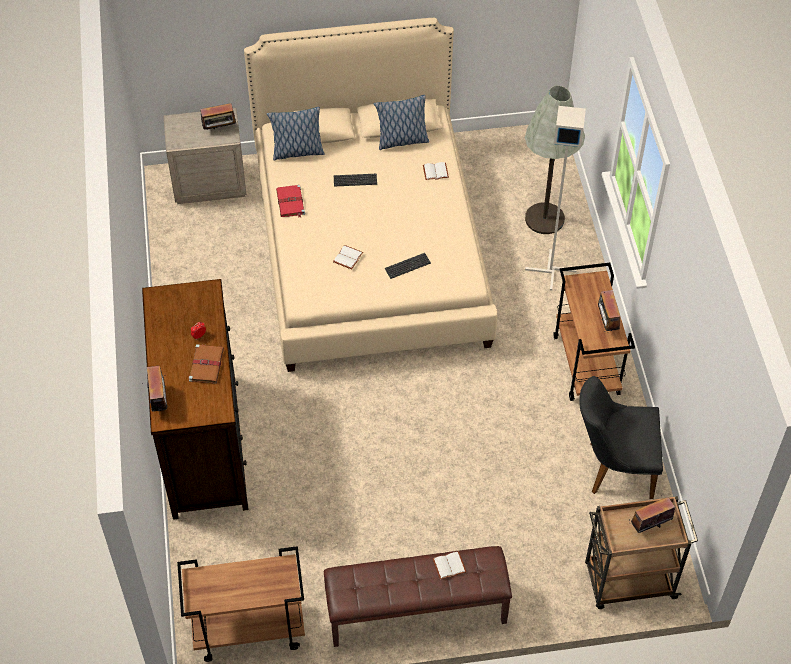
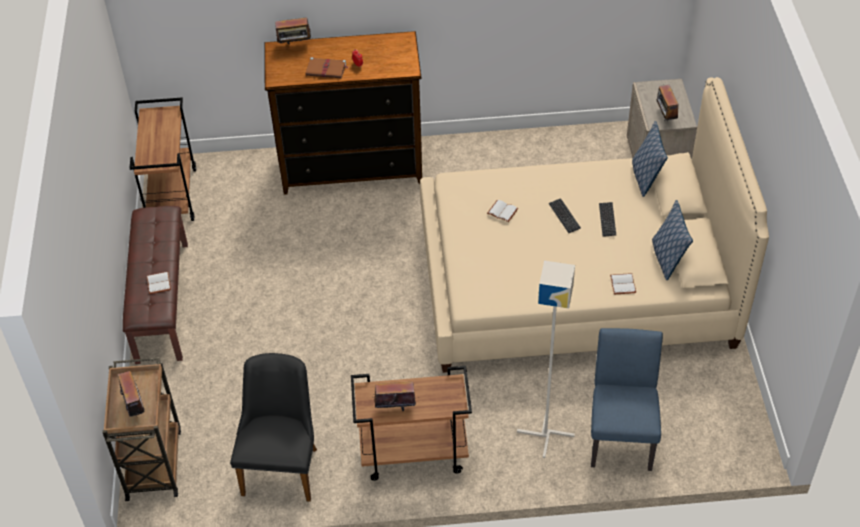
camera: 95 degrees right, 5 degrees down
(290, 203) = (576, 172): red book -> none
(407, 266) = (491, 257): keyboard -> keyboard (564, 216)
(544, 219) = (621, 434): grey floor lamp -> blue chair

